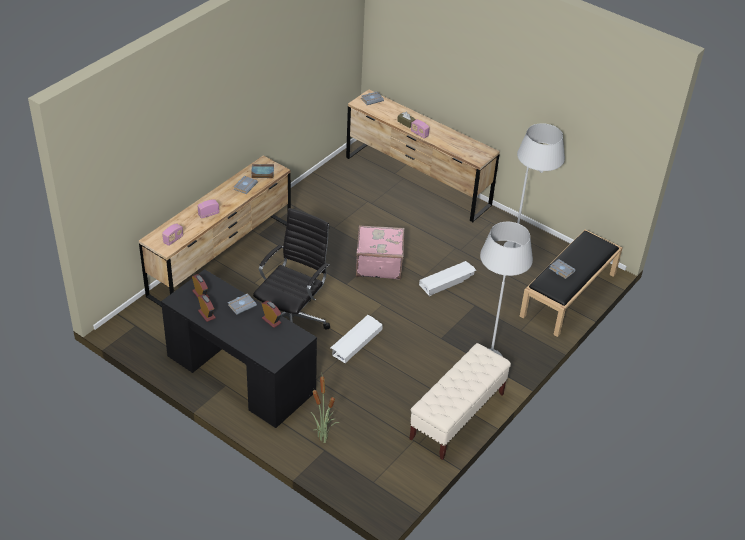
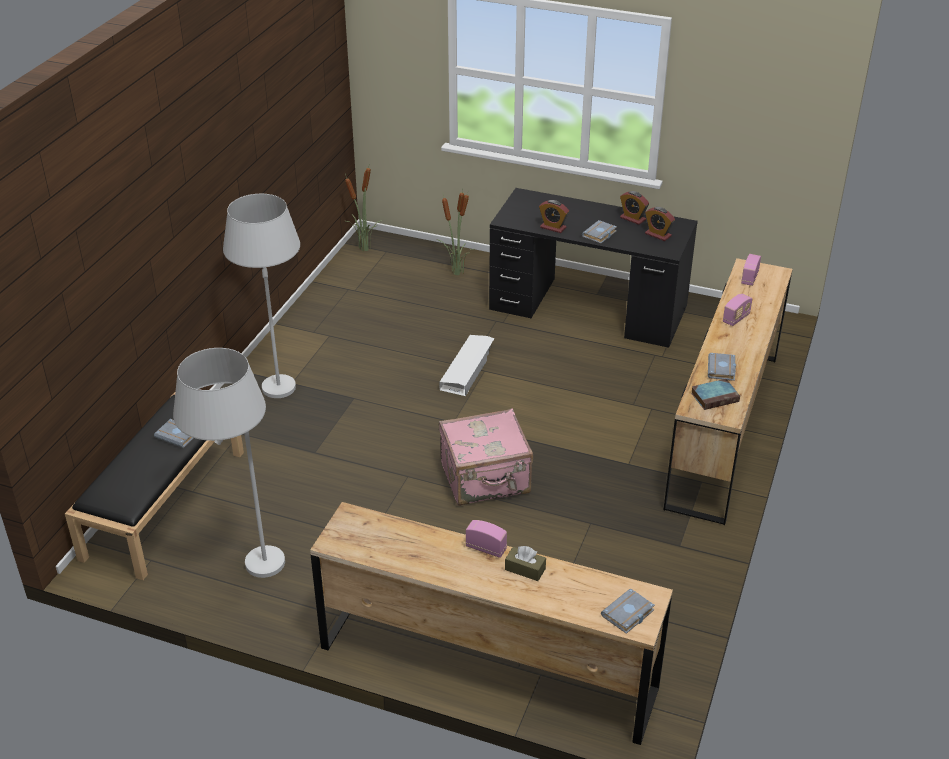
camera: 165 degrees right, 5 degrees down
(292, 321) = (565, 374): black office chair -> none
(391, 490) = (365, 249): none -> potted plant
(447, 281) = (367, 479): white storage box -> none
(457, 417) = (309, 320): beige bench -> none

